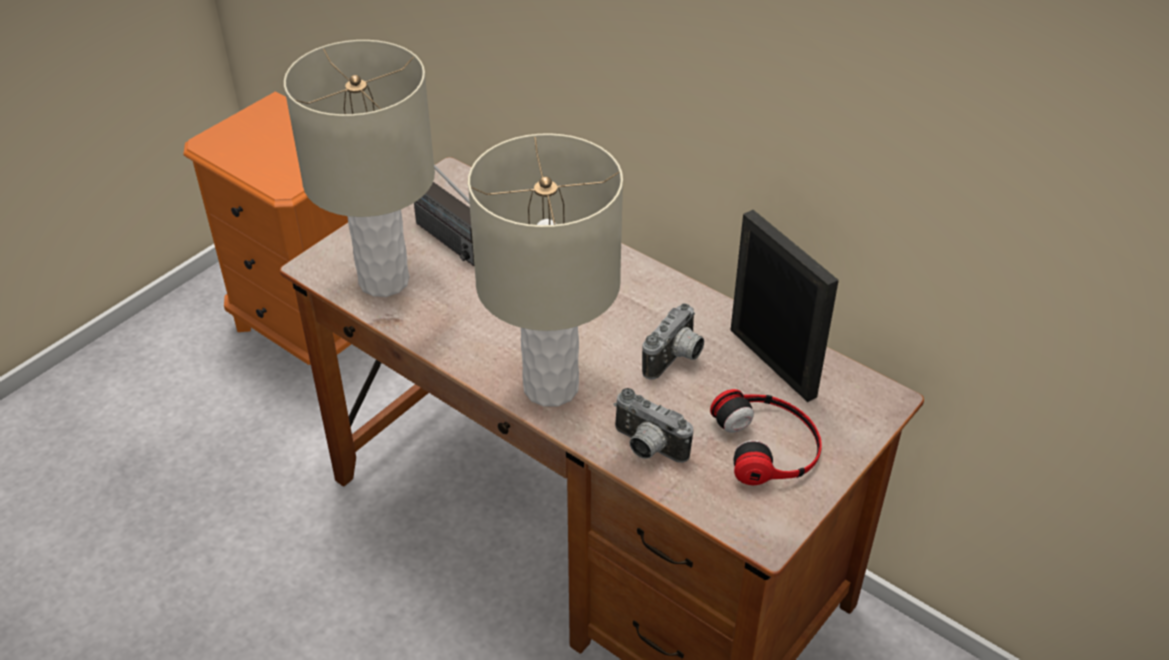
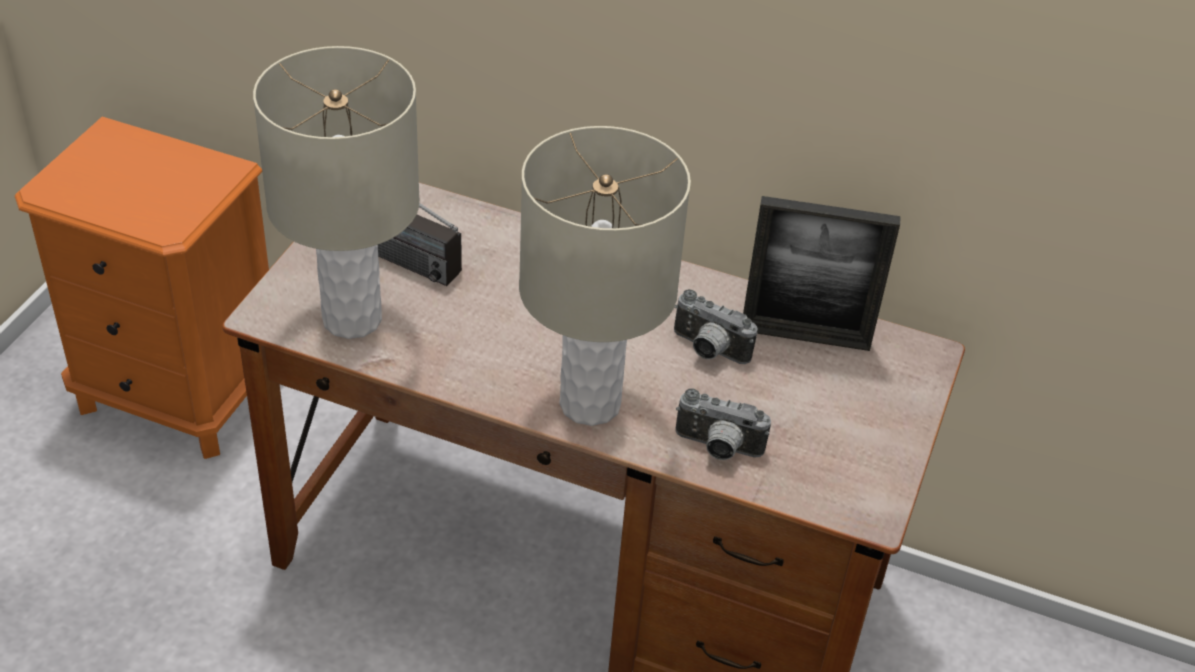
camera: 20 degrees left, 0 degrees up
(676, 359) = (707, 350): camera -> camera turned 105 degrees clockwise
(769, 444) = (836, 421): headphones -> none
(772, 362) = (805, 336): picture frame -> picture frame turned 150 degrees clockwise

